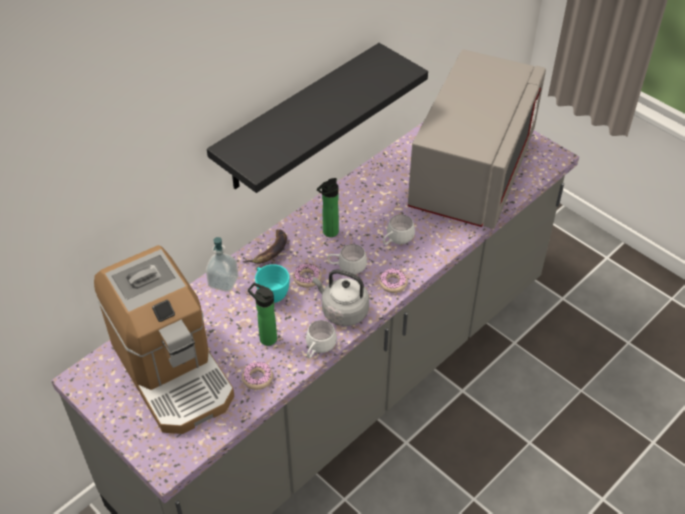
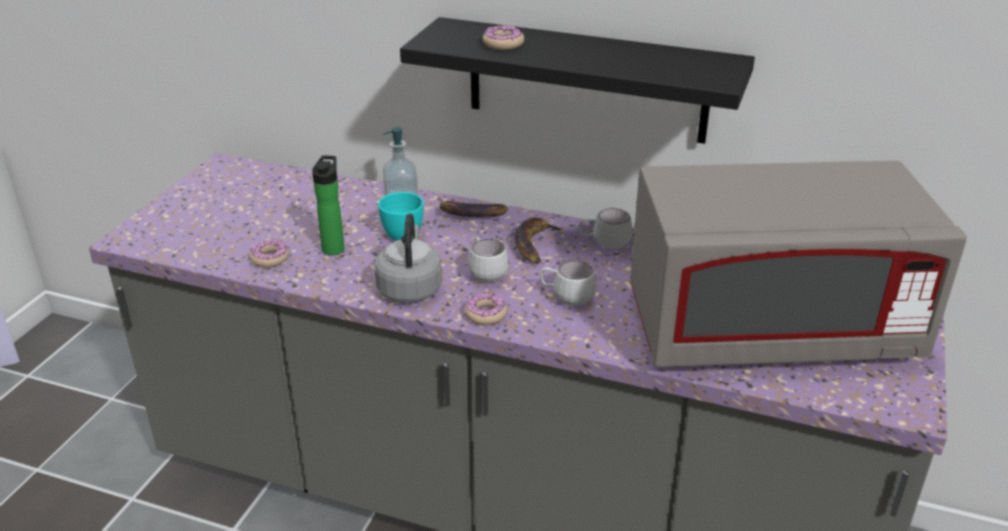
camera: 65 degrees right, 15 degrees down
(172, 371) = (256, 207): coffee machine -> none
(307, 278) = (446, 249): donut -> donut (503, 44)
(318, 349) = (336, 287): white mug -> white mug (604, 244)
(328, 233) = (535, 244): bottle -> banana

